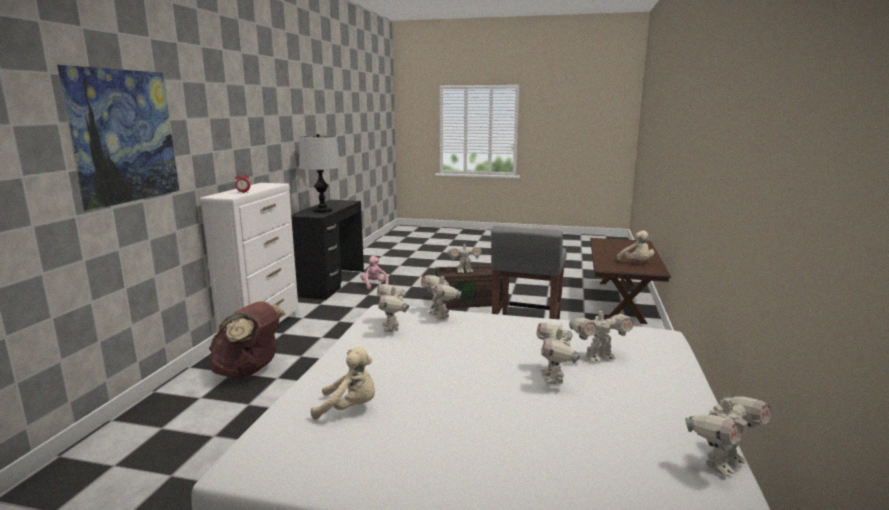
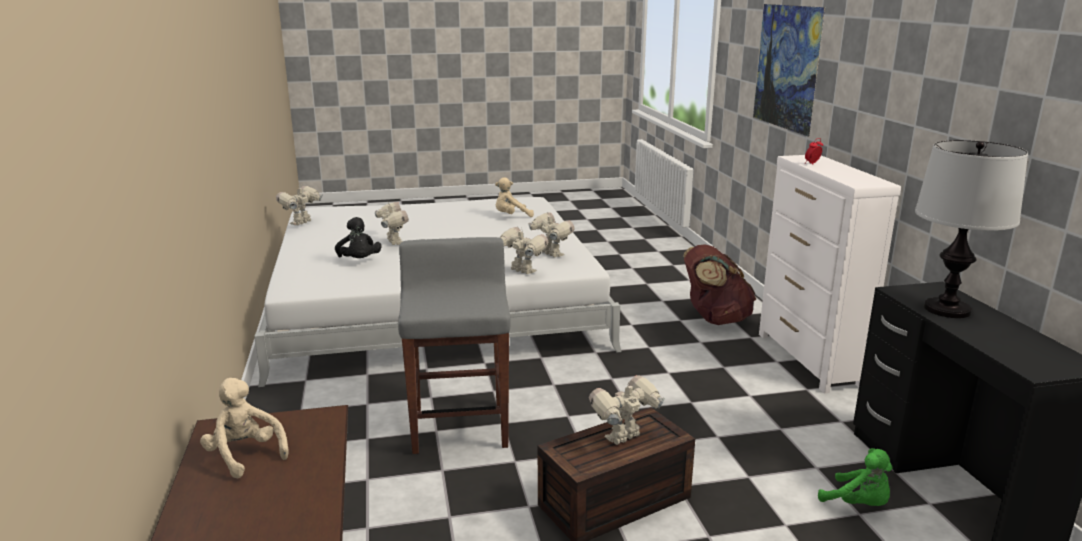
camera: 155 degrees right, 5 degrees up
(374, 285) = (858, 504): pink plush toy -> green plush toy
(598, 357) = (359, 261): toy robot -> black plush toy

